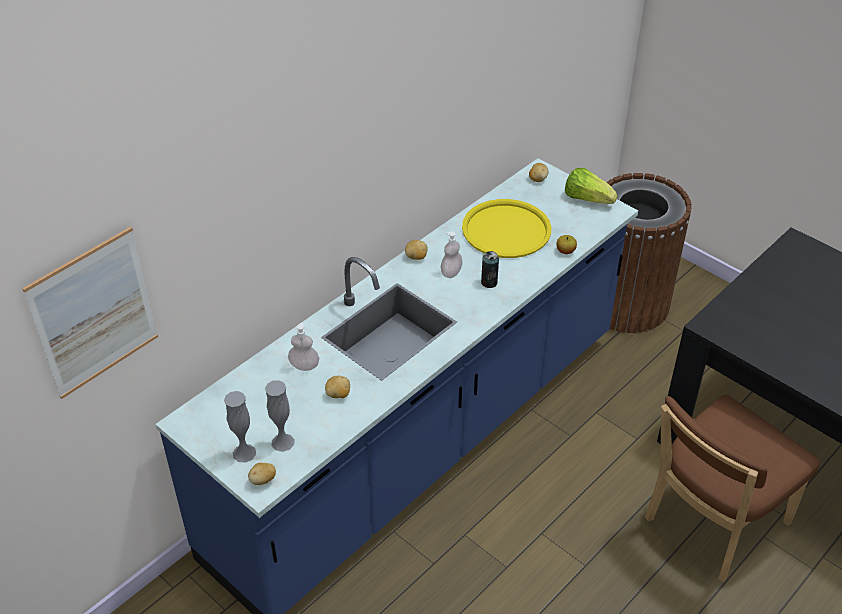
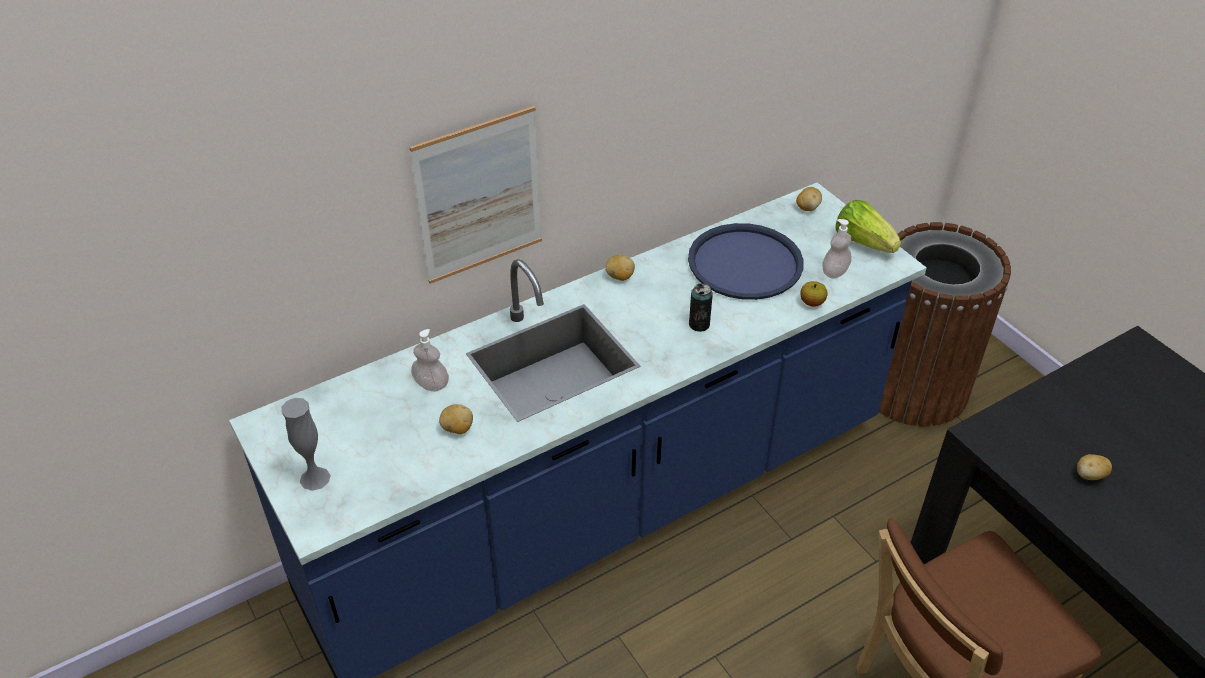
camera: 15 degrees right, 0 degrees up
(94, 313) = (133, 266): picture -> picture (479, 196)
(263, 480) = (322, 518): potato -> potato (1089, 476)
(283, 442) = (366, 475): grey vase -> none
(451, 272) = (656, 303): soap dispenser -> soap dispenser (835, 272)
(506, 230) = (745, 263): yellow tray -> blue tray

